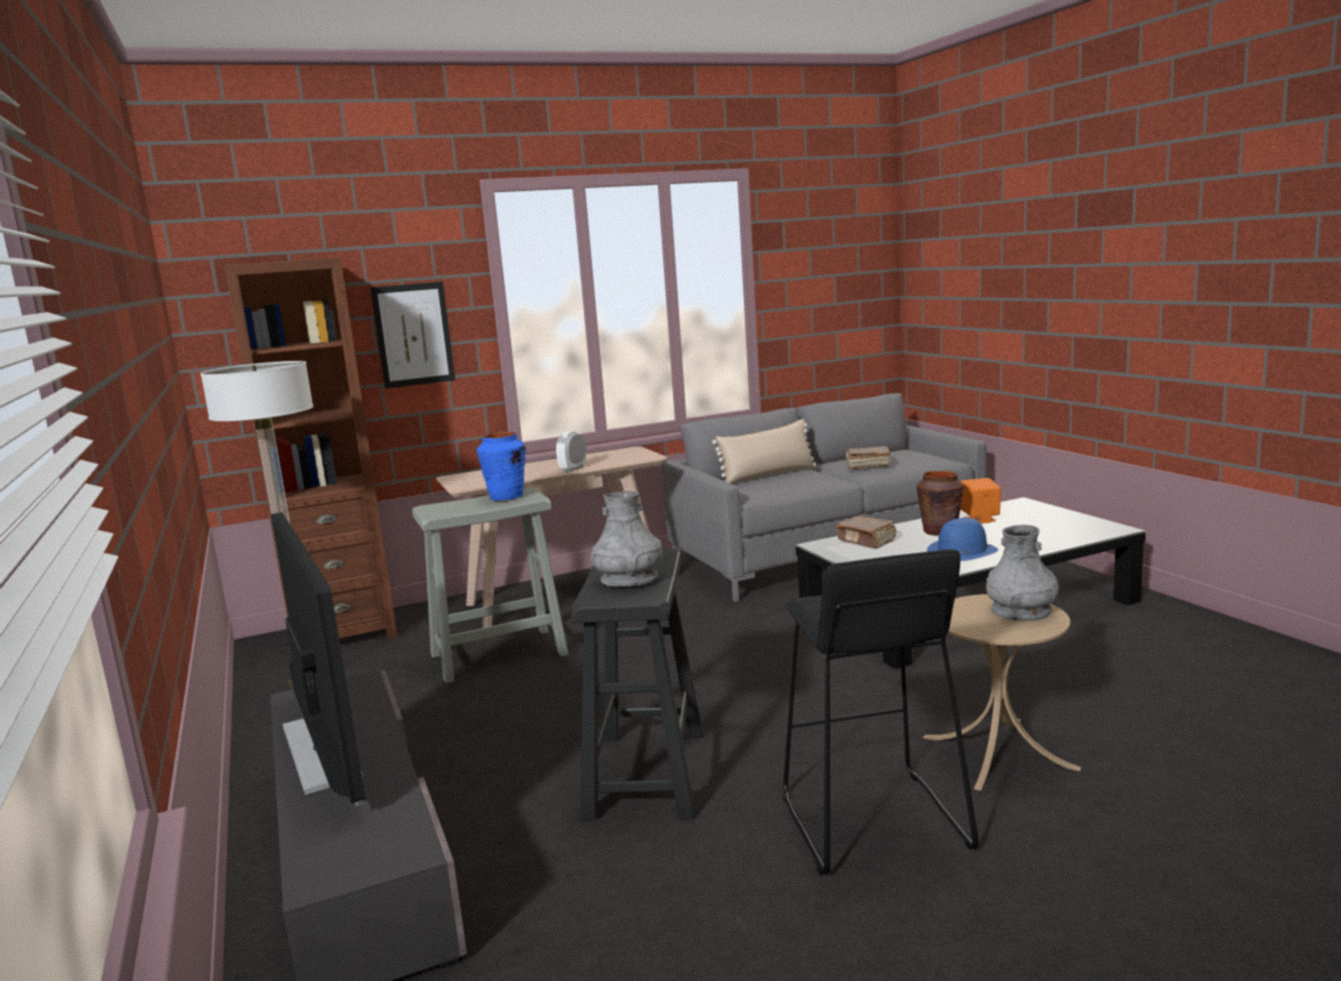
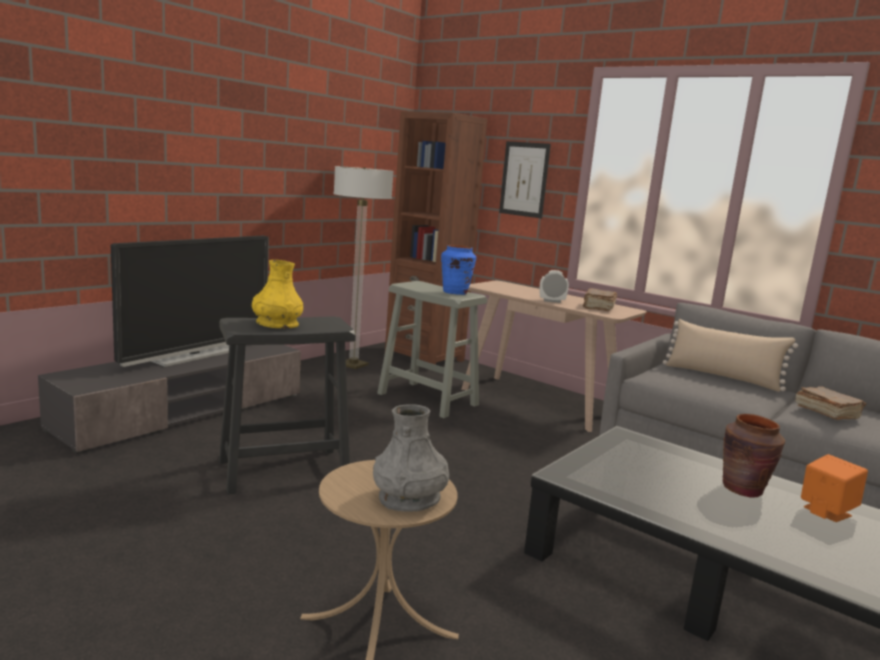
camera: 60 degrees right, 0 degrees up
(629, 580) = (277, 324): grey vase -> yellow vase
(866, 541) = (661, 454): brown book -> brown book (598, 307)
(871, 822) = (234, 565): black stool -> none
(962, 551) = (690, 503): blue hat -> none

